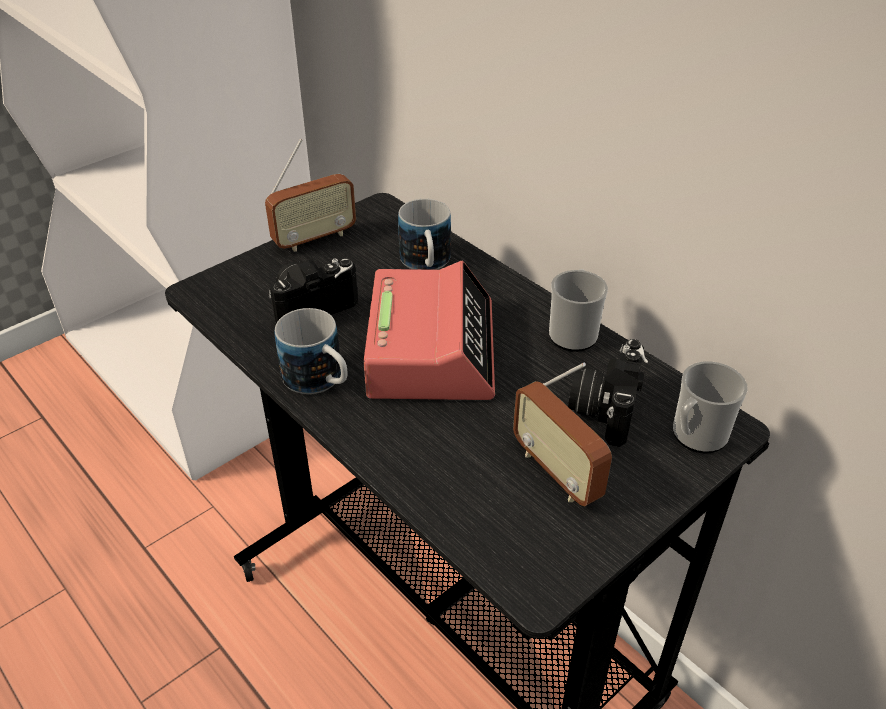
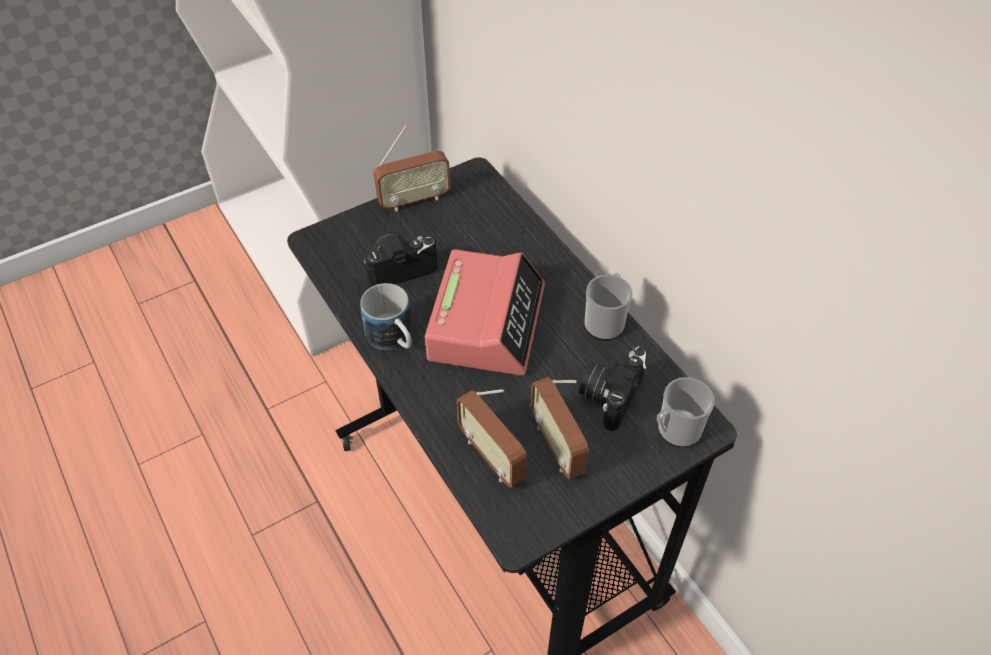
camera: 10 degrees right, 10 degrees up
(426, 264) = (501, 238): mug -> none
(477, 496) = (492, 456): none -> radio

